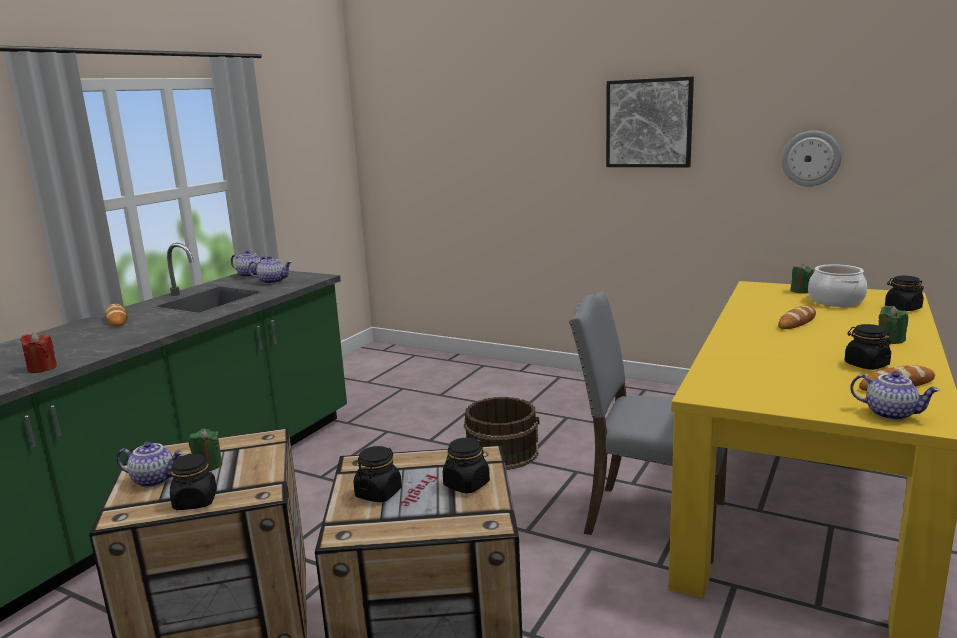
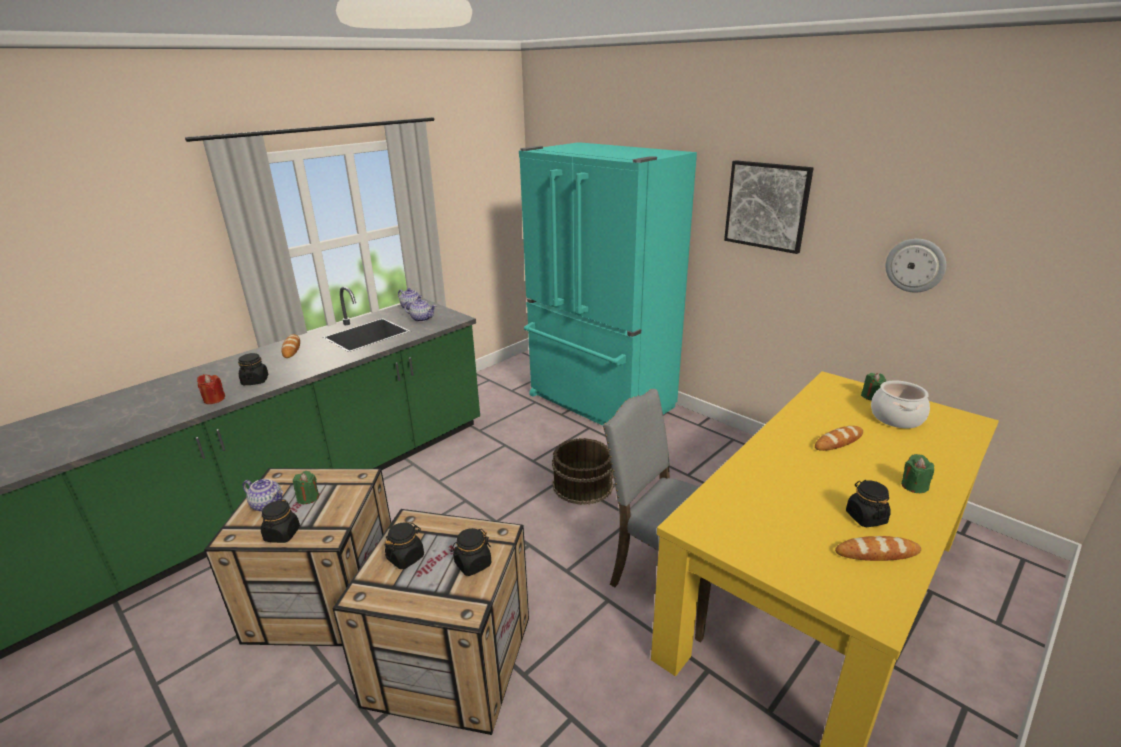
camera: 15 degrees right, 10 degrees up
(478, 379) = (599, 402): none -> turquoise fridge
(891, 414) = (843, 593): teapot -> none
(902, 308) = (958, 441): black jar -> black jar (255, 381)

